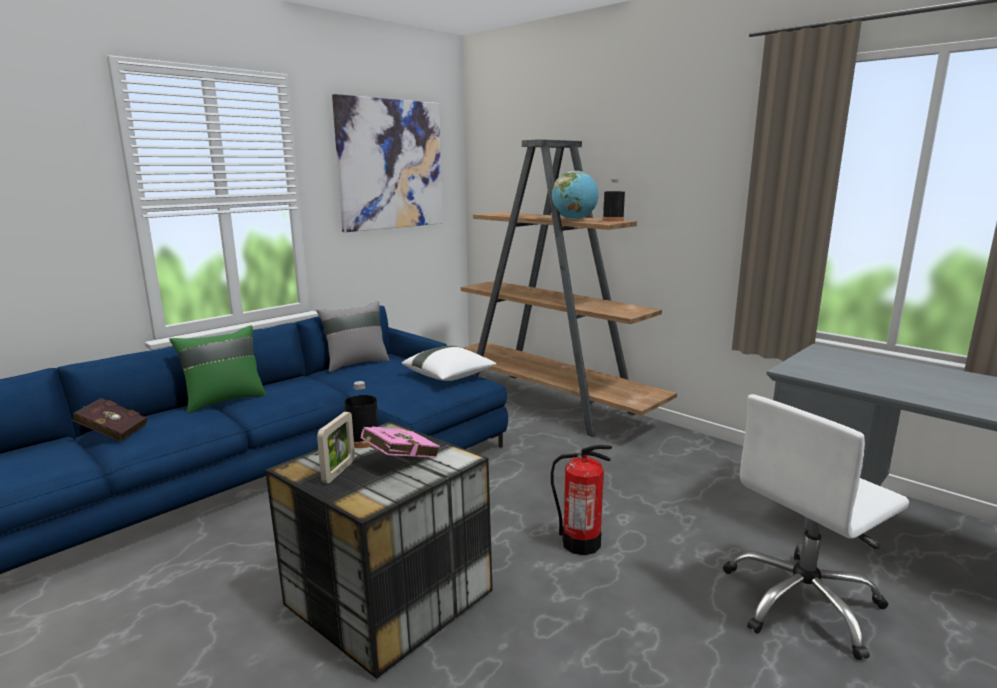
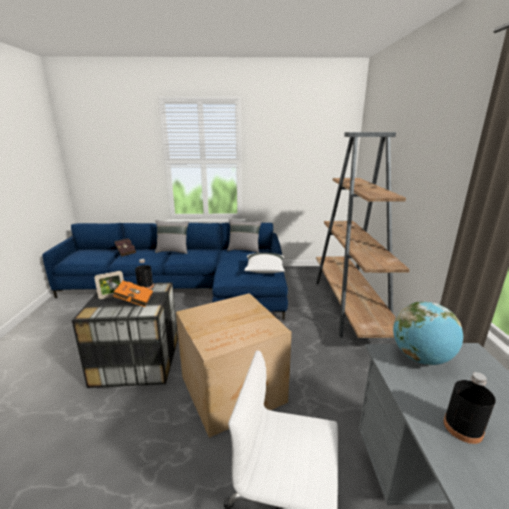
camera: 45 degrees right, 5 degrees up
(224, 400) = (173, 251): green pillow -> grey pillow
(390, 165) = (300, 144): picture -> none
(398, 460) = (133, 301): pink book -> orange book
(574, 219) = (366, 190): globe -> globe (421, 358)
(580, 543) = (234, 389): fire extinguisher -> cardboard box
(613, 220) = (389, 194): black bottle -> black bottle (462, 428)

